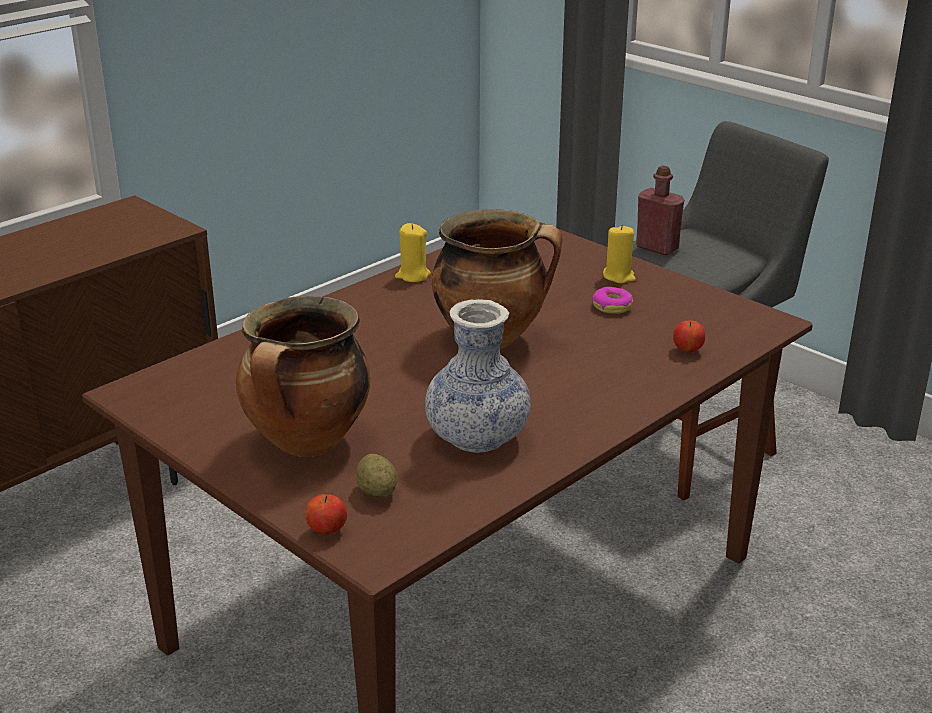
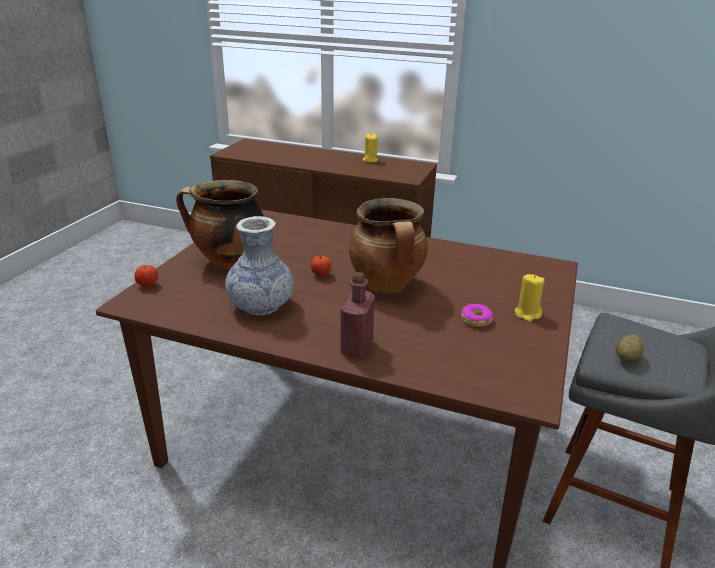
camera: 65 degrees right, 0 degrees up
(377, 492) = (188, 290): potato -> potato (627, 358)
(412, 276) = (441, 247): yellow candle -> yellow candle (370, 160)
(657, 248) = (629, 331): red bottle -> red bottle (357, 347)
(687, 350) = (439, 363): apple -> apple (321, 275)

